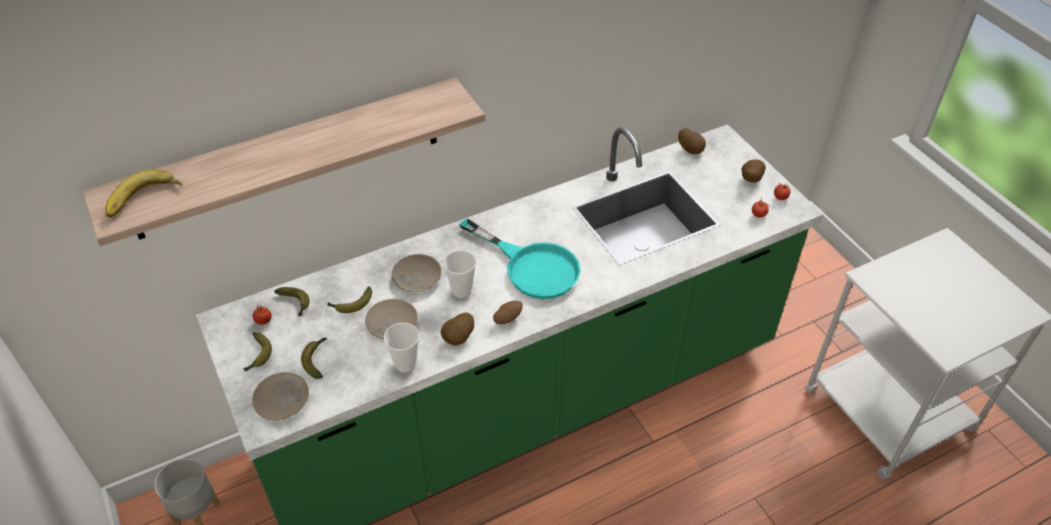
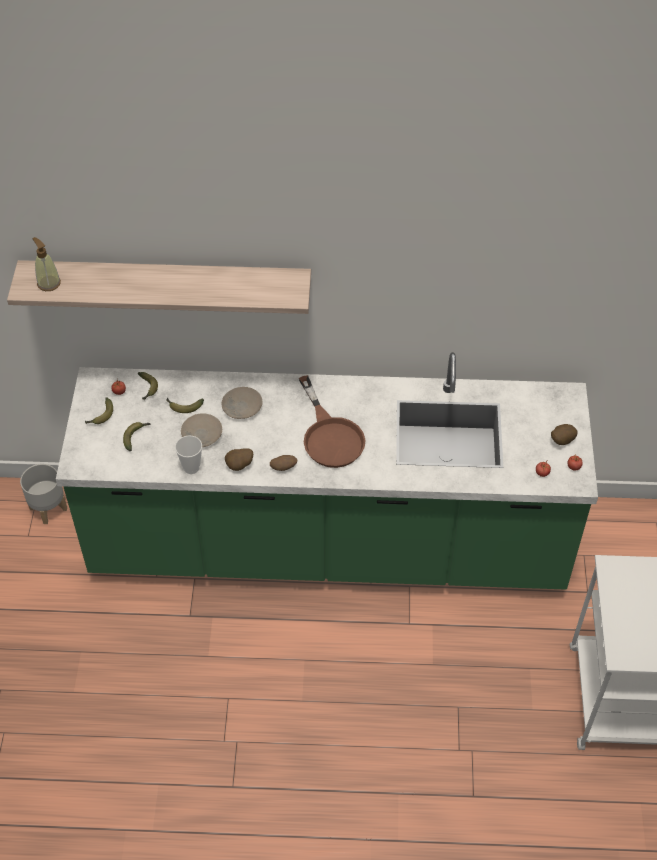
camera: 30 degrees right, 5 degrees up
(144, 200) = (48, 283): banana -> soap dispenser
(282, 400) = (98, 454): beige plate -> none
(462, 291) = (266, 431): cup -> none
(532, 267) = (330, 435): turquoise frying pan -> brown frying pan
(691, 150) = (533, 393): potato -> none

